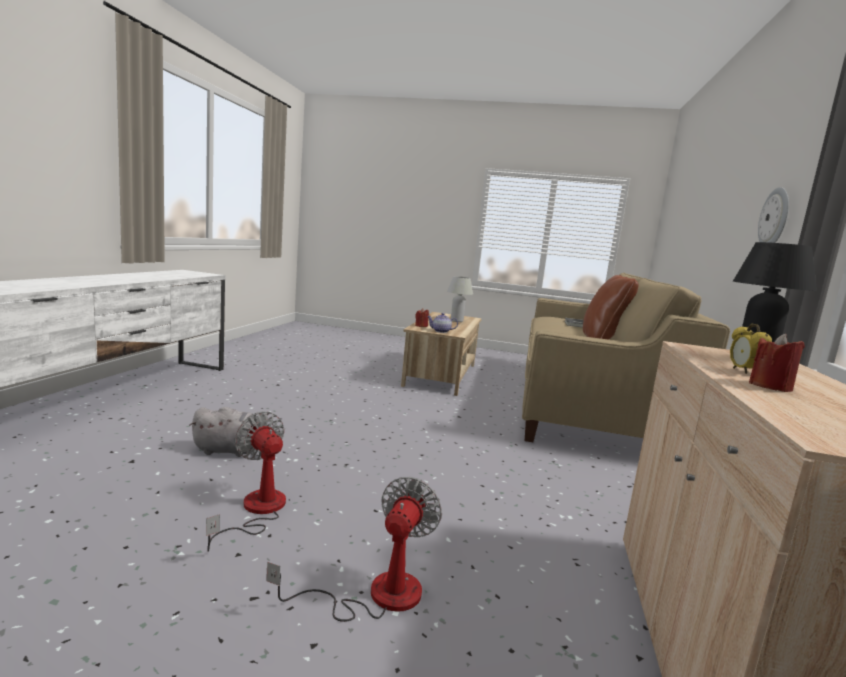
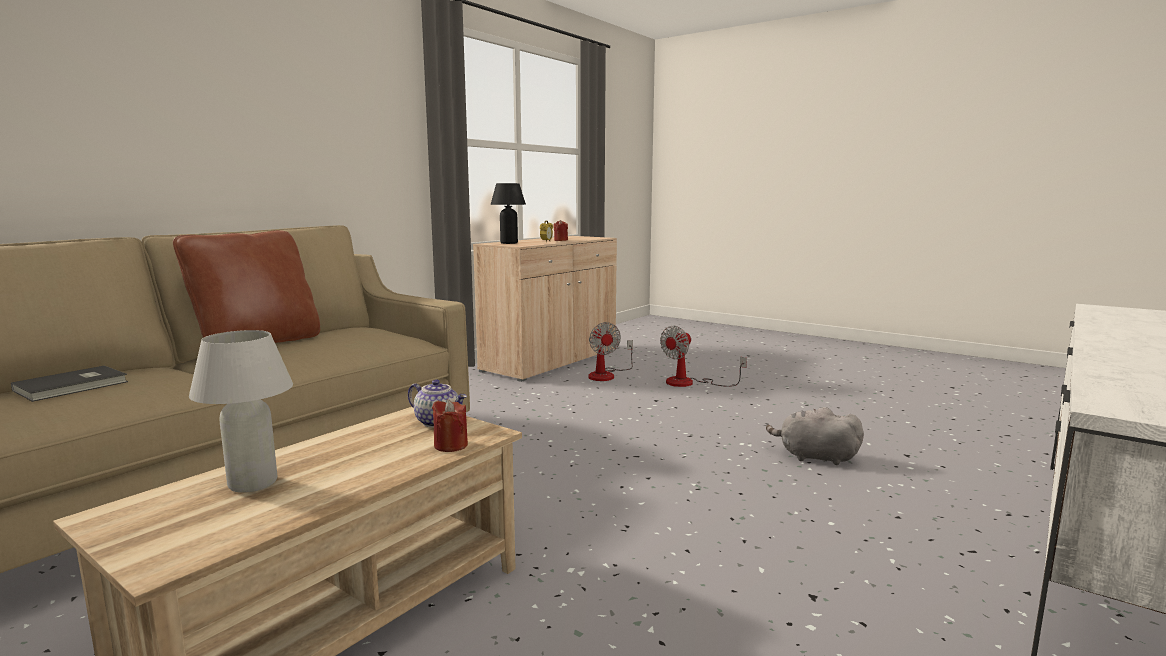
camera: 155 degrees left, 0 degrees up
(256, 511) = (765, 414): fan -> fan (606, 375)
(775, 218) = (341, 151): wall clock -> none

